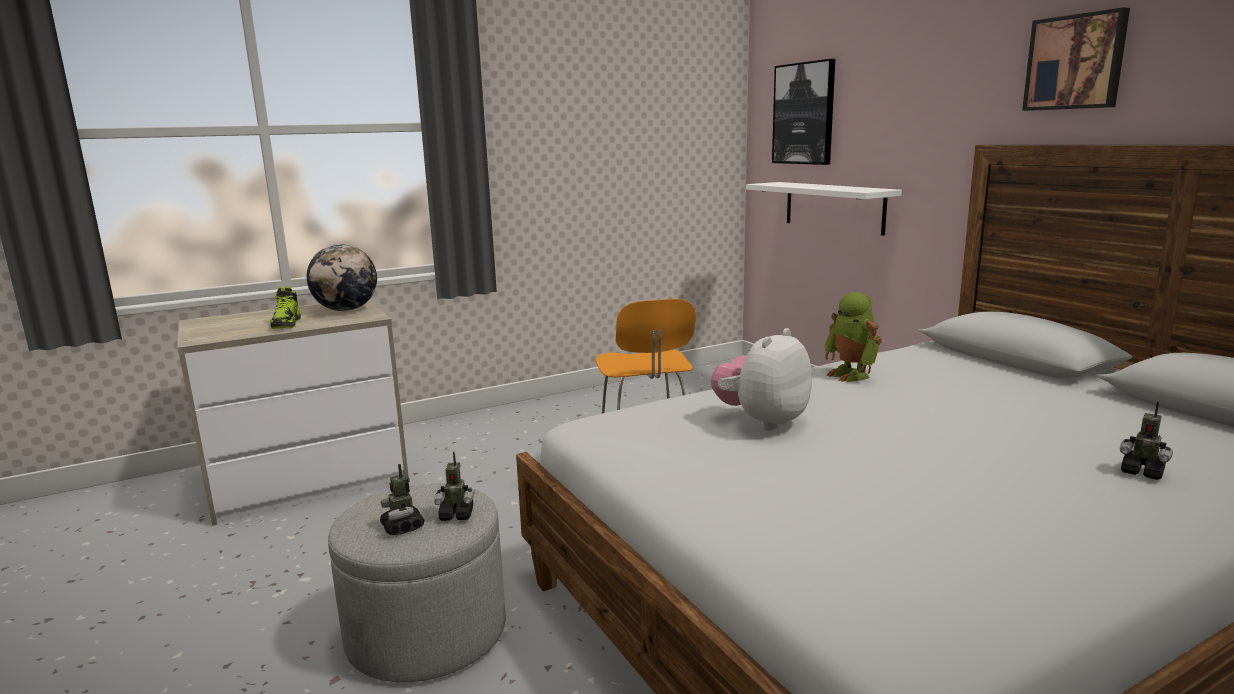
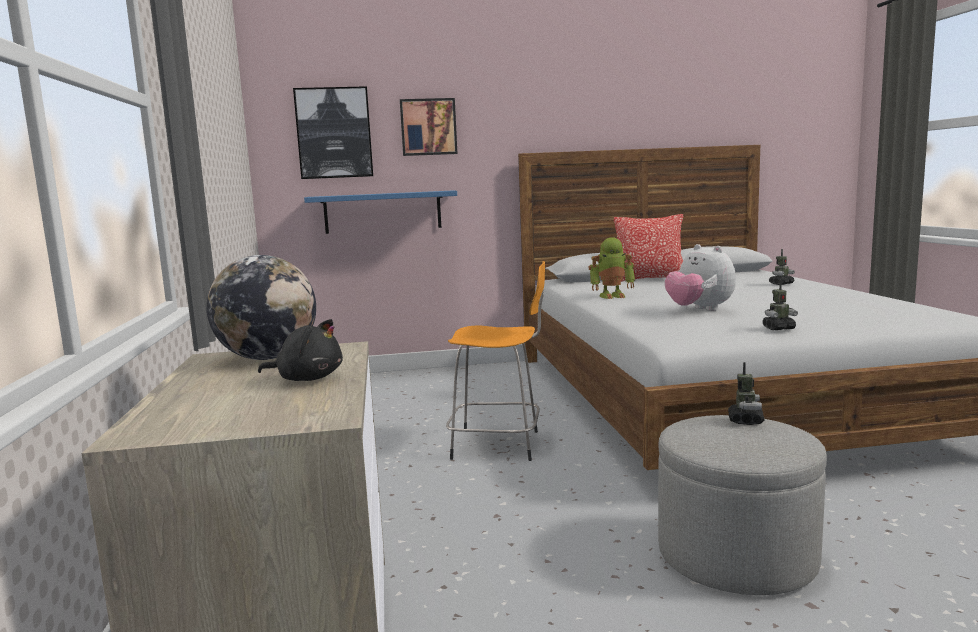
camera: 70 degrees left, 5 degrees down
(287, 324) = (307, 378): shoe -> black plush toy
(403, 527) = (768, 437): toy robot -> toy robot (778, 328)
(833, 207) = (383, 212): white shelf -> blue shelf
(1041, 382) = (650, 279): none -> pillow
(1076, 62) = (569, 103): picture -> picture (428, 127)

